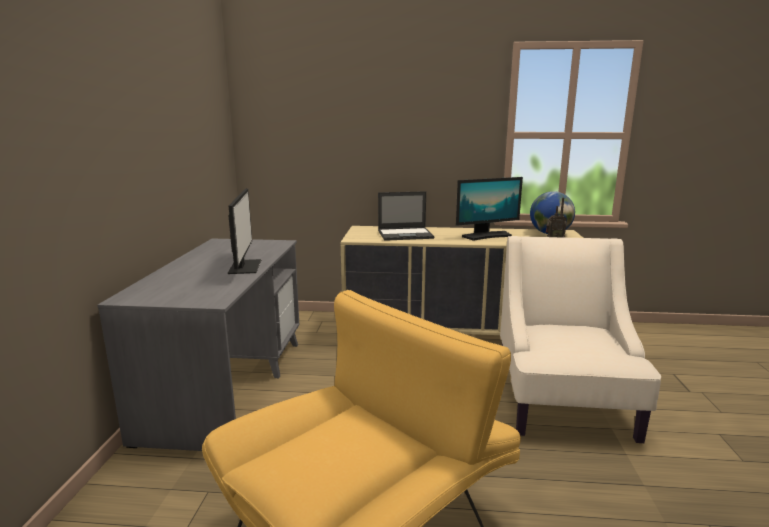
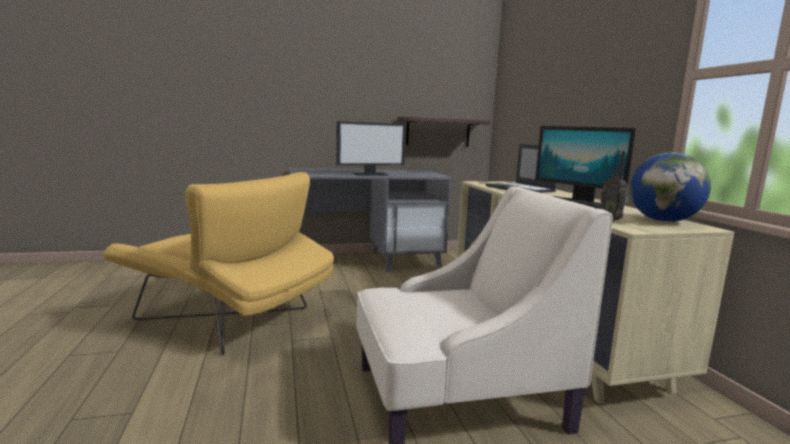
camera: 70 degrees right, 5 degrees down
(209, 186) = (438, 132): none -> shelf

